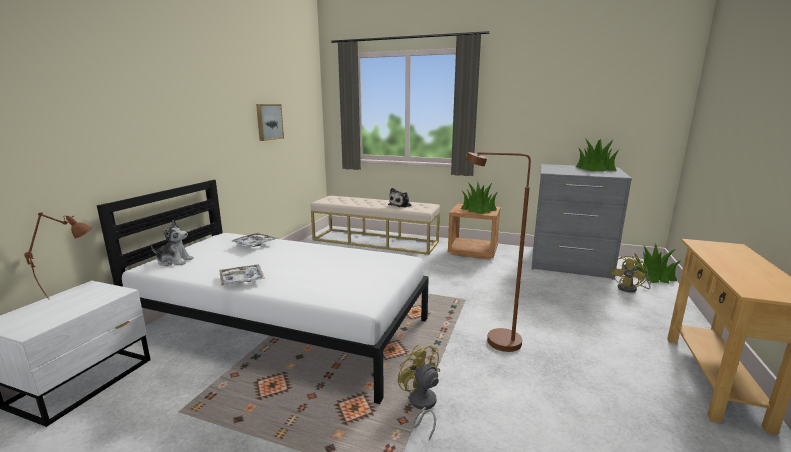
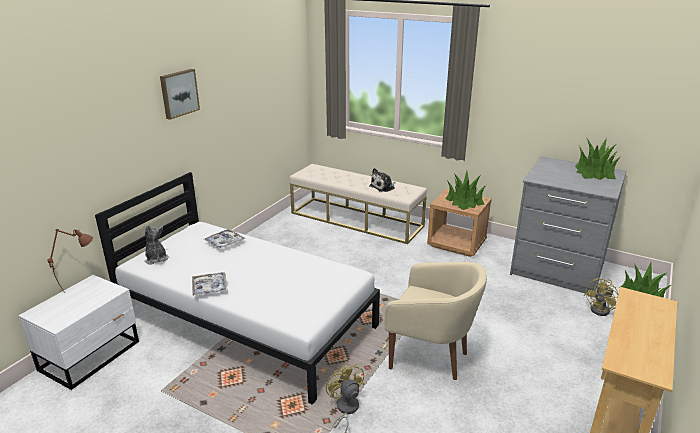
camera: 10 degrees right, 10 degrees up
(174, 261) = (156, 259): plush toy -> plush toy turned 135 degrees counterclockwise
(268, 122) = (245, 100): picture -> picture (178, 93)
(494, 341) = (431, 357): brown floor lamp -> beige armchair

